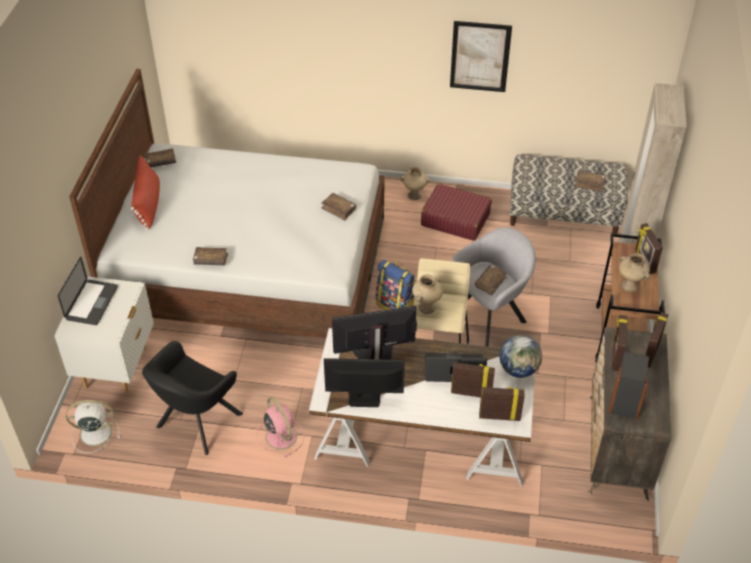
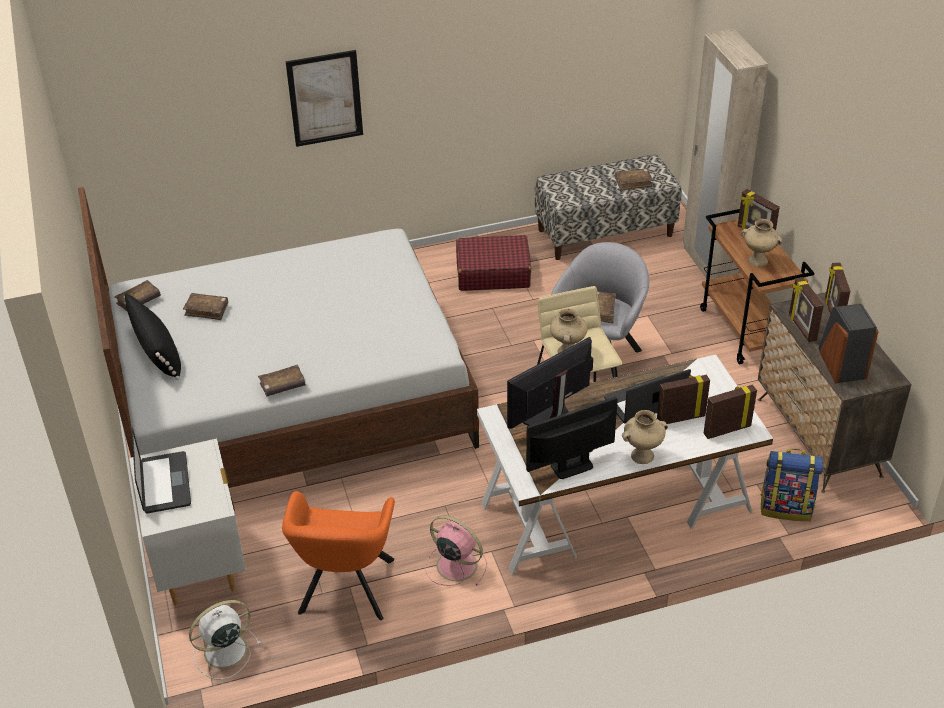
camera: 25 degrees left, 5 degrees down
(148, 204) = (157, 351): red pillow -> black pillow
(196, 423) = (345, 591): black armchair -> orange armchair
(339, 209) = (395, 284): brown book -> brown book (207, 310)
(396, 305) = (489, 381): backpack -> backpack (786, 507)
(414, 195) = (430, 262): beige vase -> beige vase (642, 455)
(480, 56) = (480, 67): picture -> picture (325, 98)
(518, 369) = (711, 377): globe -> none

